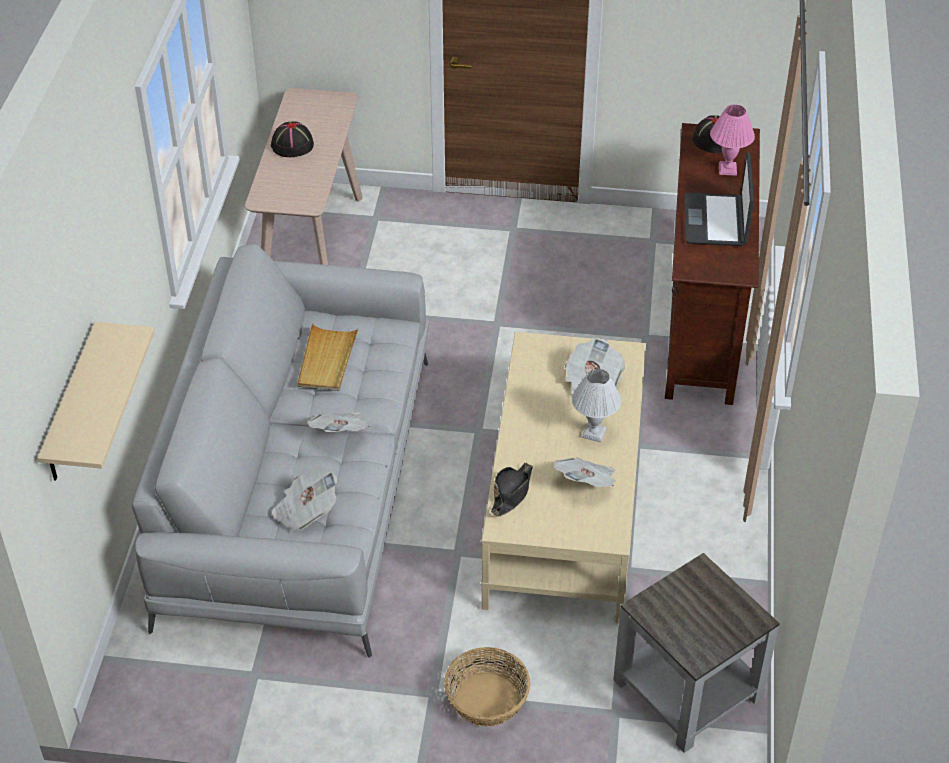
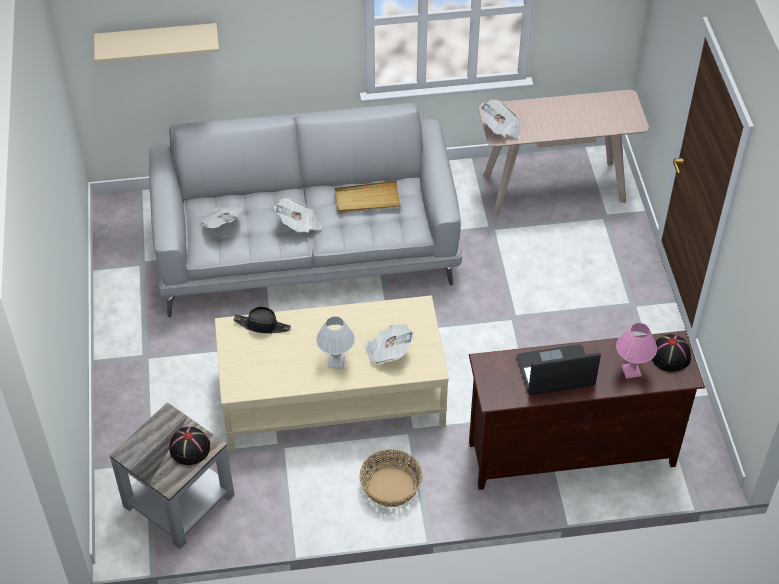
camera: 75 degrees right, 5 degrees up
(292, 145) = (563, 110): black hat -> black hat (189, 448)
(486, 700) = (145, 386): basket -> basket (390, 487)
(586, 483) = (284, 366): newspaper -> newspaper (501, 128)

